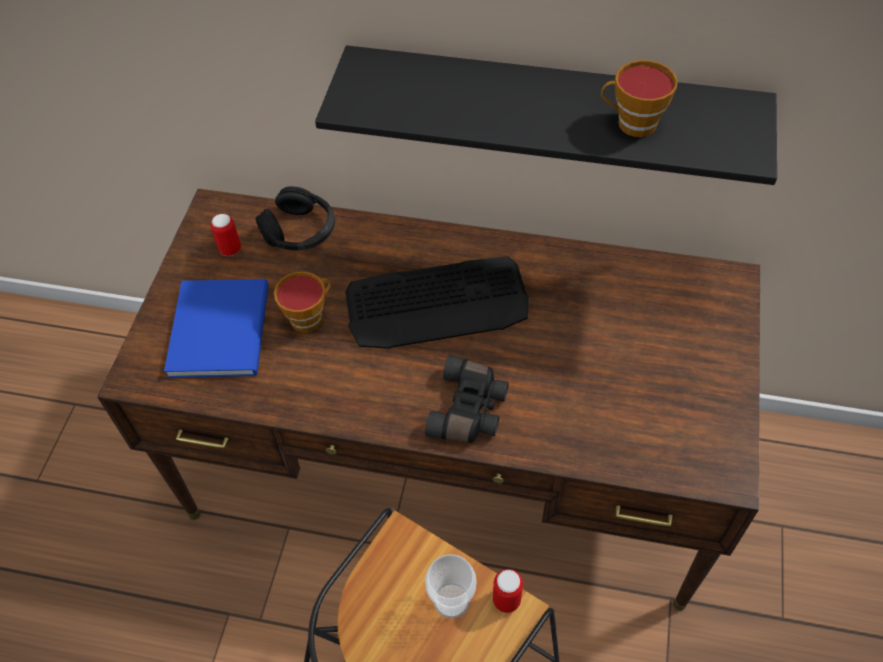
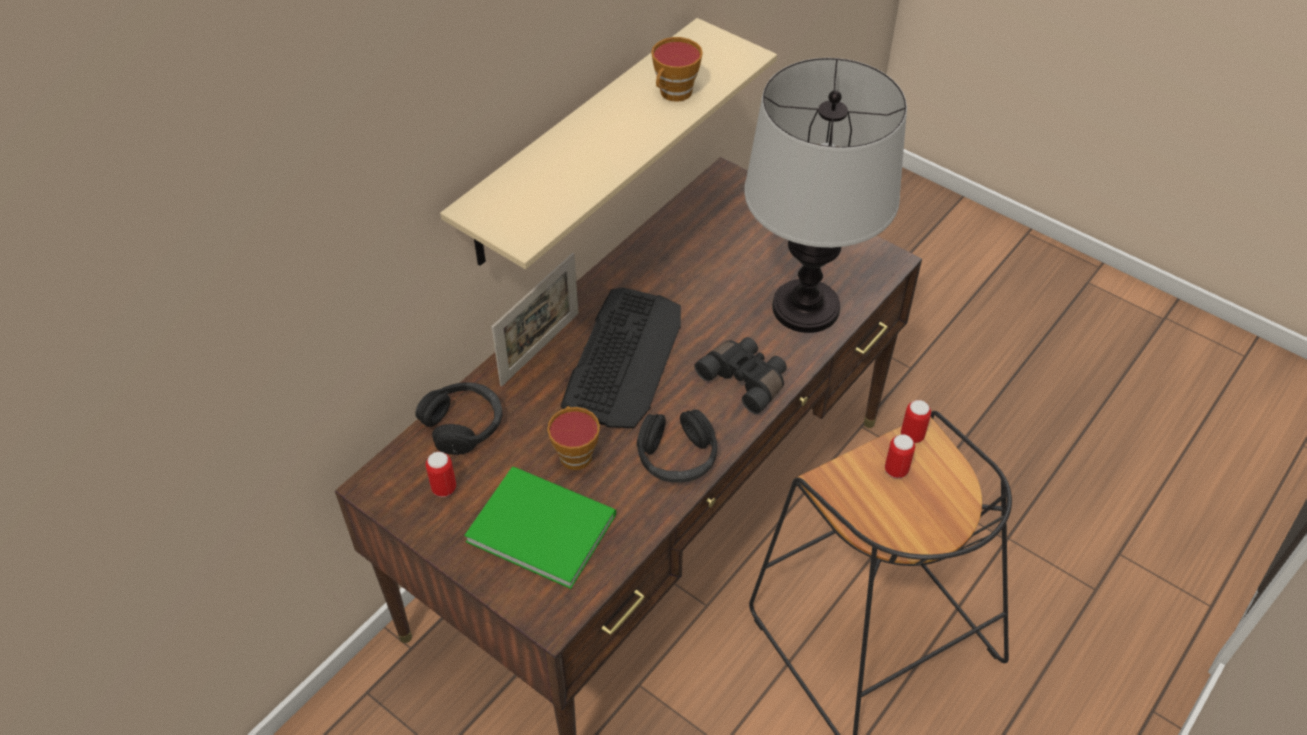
camera: 65 degrees left, 5 degrees down
(223, 327) = (539, 524): blue book -> green book
(344, 394) = (677, 457): none -> black headphones
(411, 241) = (540, 348): none -> picture frame
(451, 600) = (896, 470): cup -> can
(550, 108) = (580, 144): black shelf -> beige shelf
(599, 423) = (805, 308): none -> table lamp

